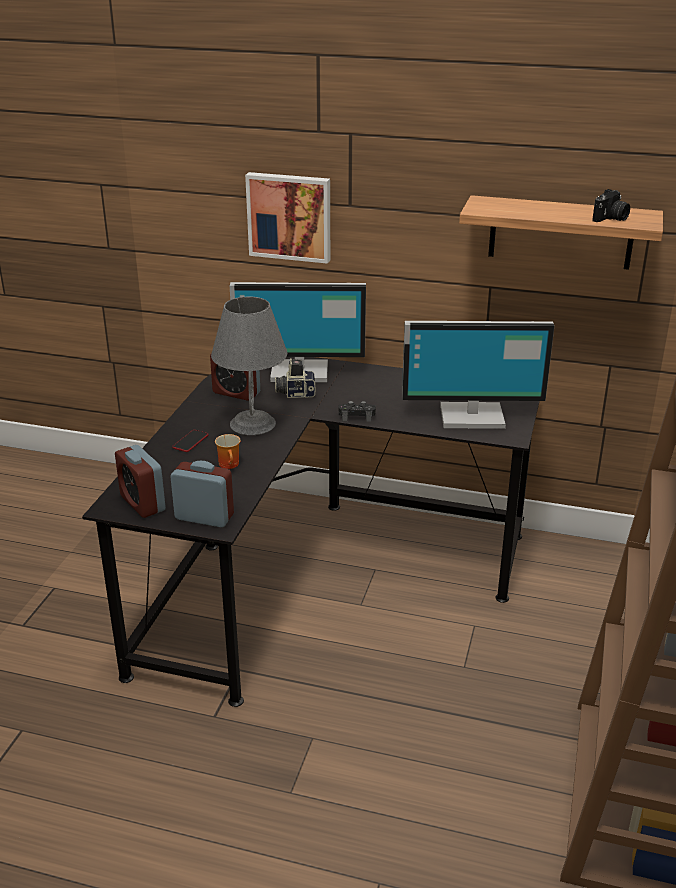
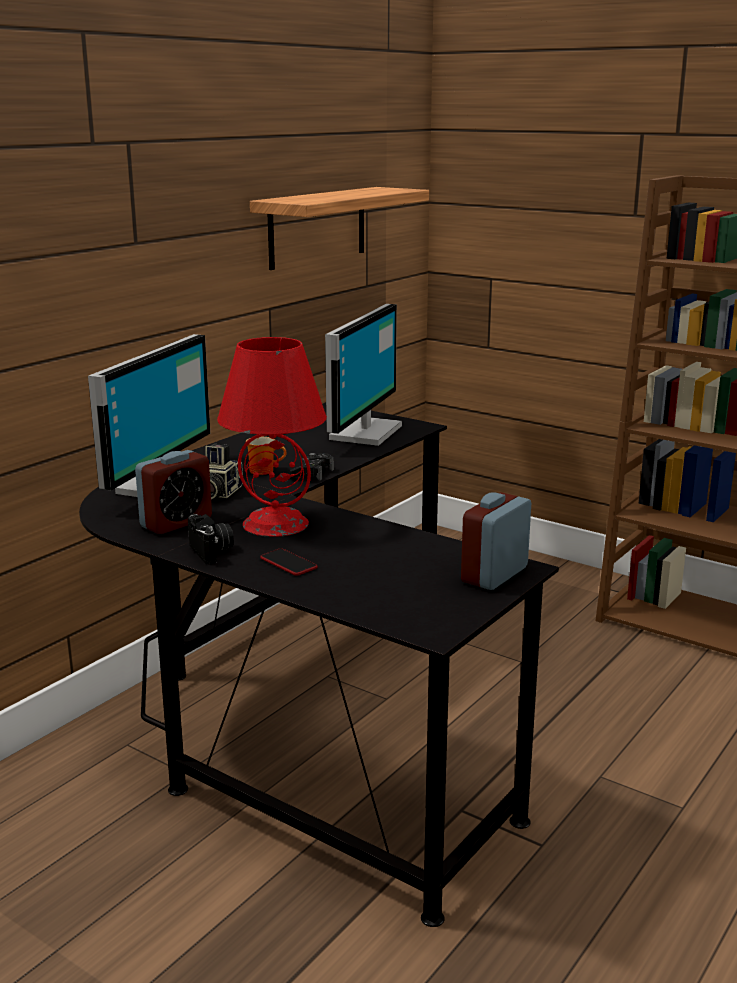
camera: 70 degrees left, 10 degrees down
(142, 503) = (436, 608): alarm clock -> none
(231, 465) = (374, 547): mug -> mug (265, 470)
(253, 424) = (276, 523): grey table lamp -> red table lamp
(290, 216) = (74, 275): picture -> none
(611, 219) = (383, 191): camera -> camera (212, 552)

